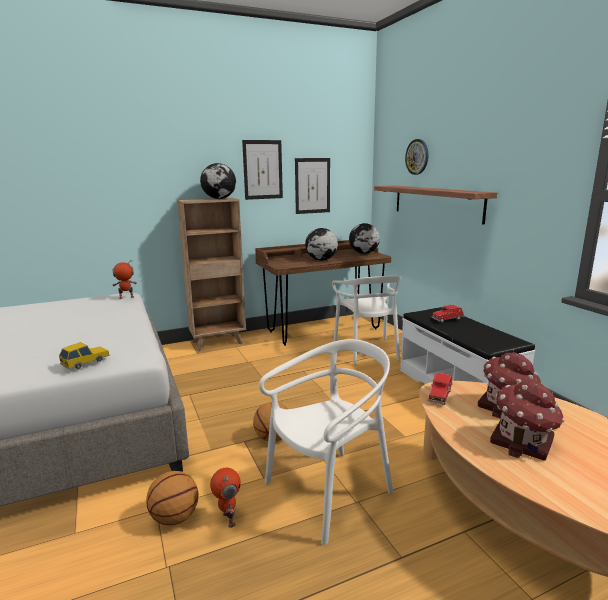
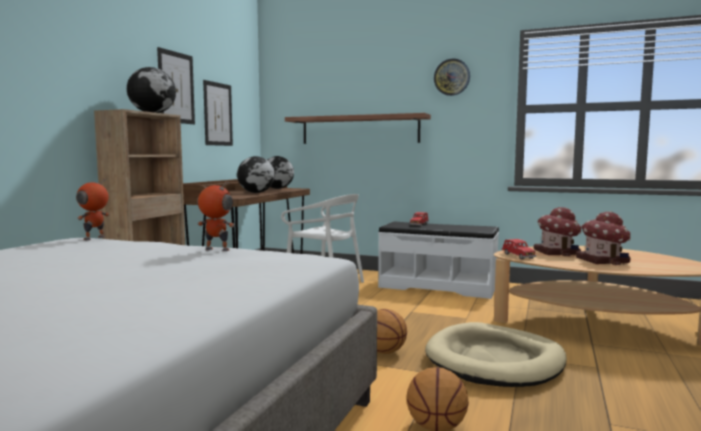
camera: 45 degrees left, 10 degrees down
(85, 362) = (286, 265): toy car -> none
(227, 519) = (474, 406): toy robot -> toy robot (216, 250)
(329, 492) = (495, 360): white chair -> beige dog bed
(417, 157) = (329, 89): wall clock -> wall clock (452, 77)

